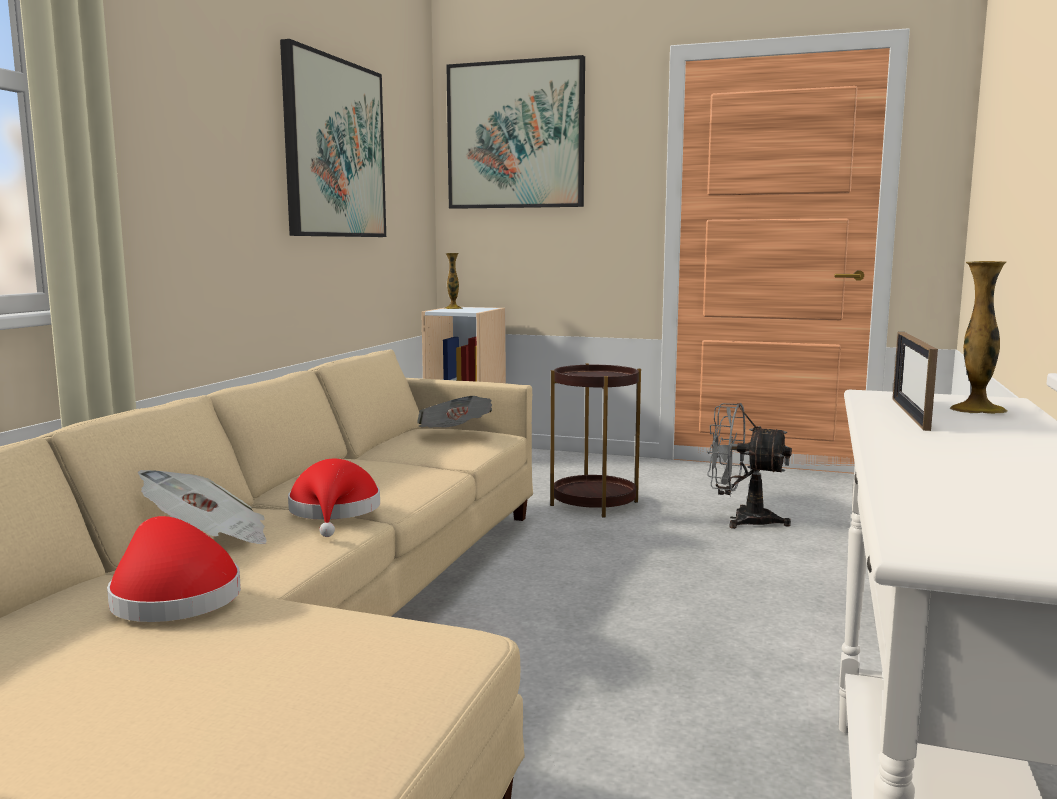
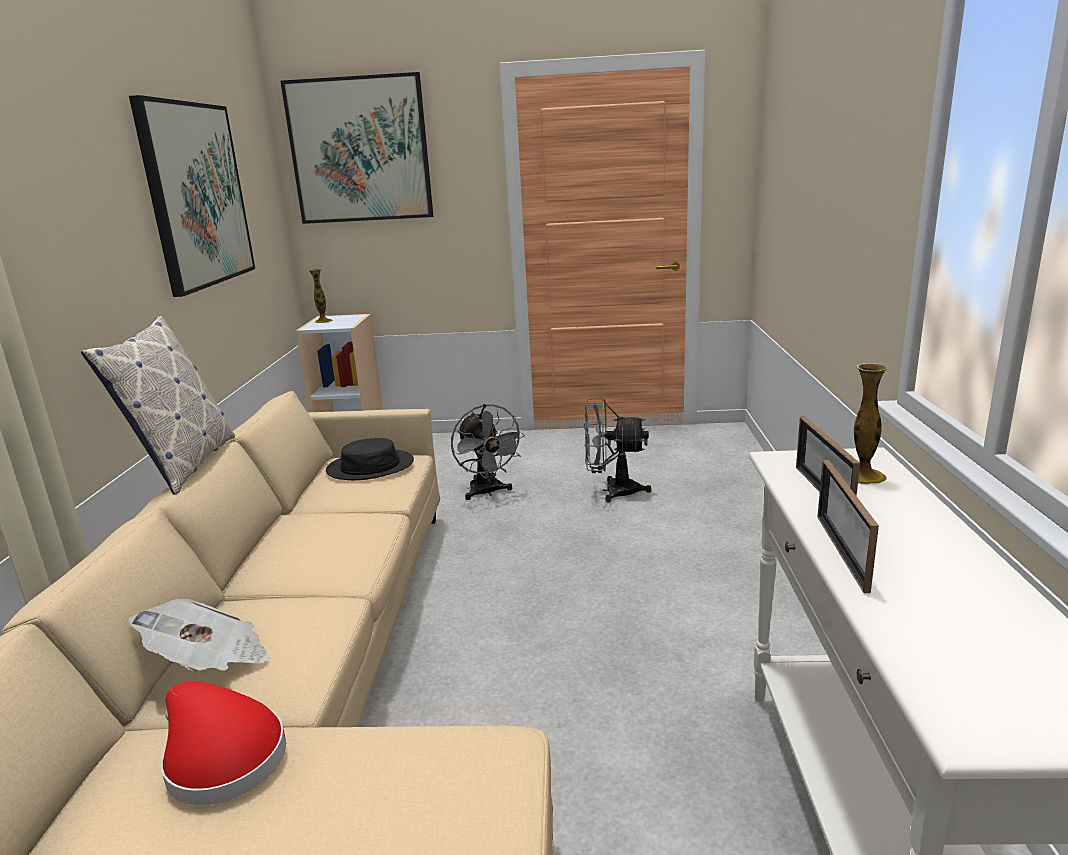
camera: 15 degrees left, 10 degrees up
(252, 377) = (183, 465): none -> pillow
(334, 512) = (312, 599): red hat -> none
(454, 434) = (370, 467): newspaper -> black hat
(594, 503) = (487, 492): brown side table -> grey fan
(893, 444) = (841, 552): none -> picture frame

